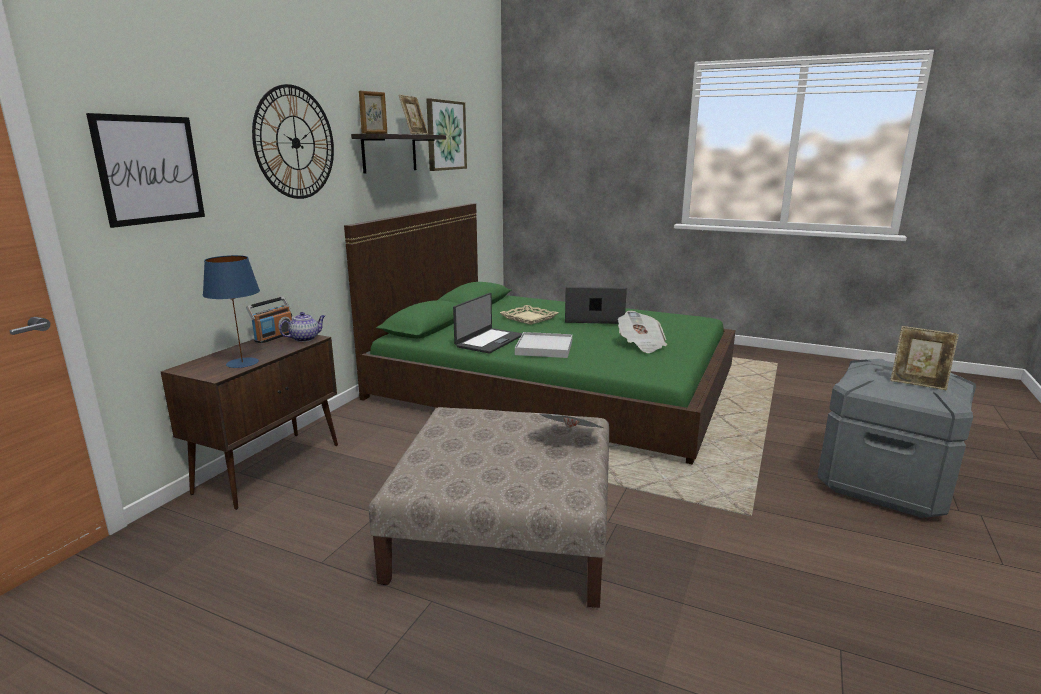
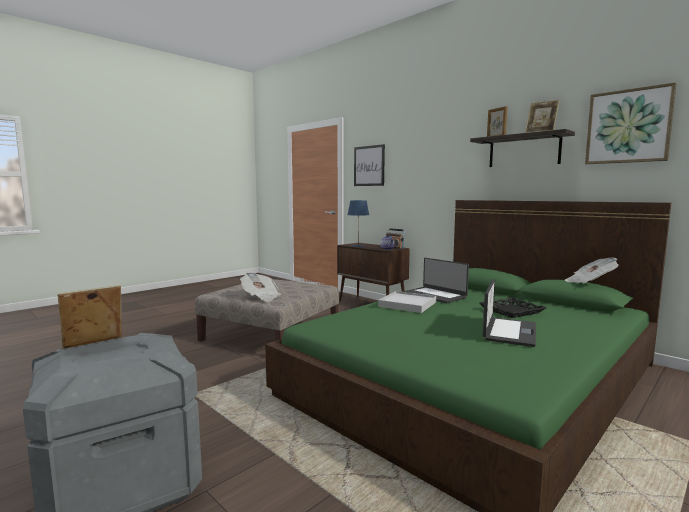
camera: 110 degrees right, 10 degrees down
(295, 143) = (436, 150): wall clock -> none
(529, 318) = (512, 311): beige tray -> black tray
(641, 345) = (393, 329): newspaper -> newspaper (590, 282)

